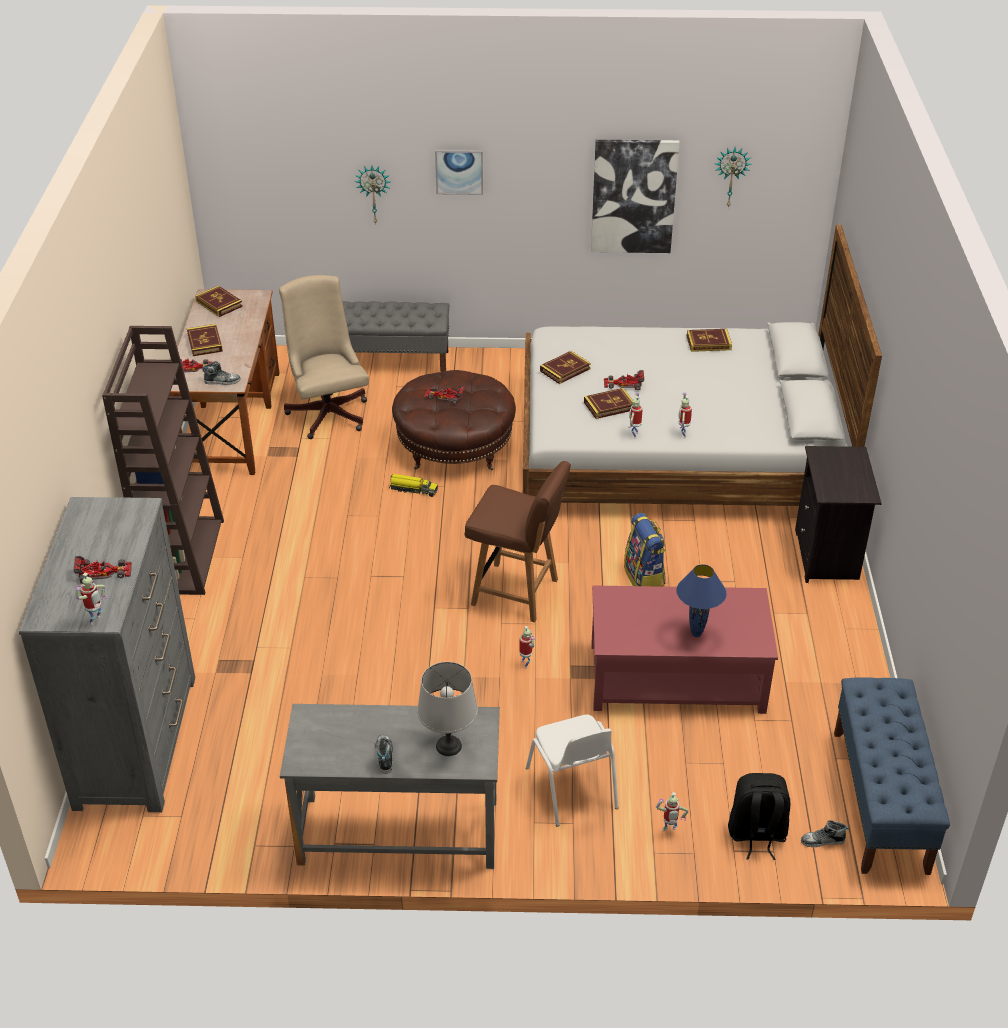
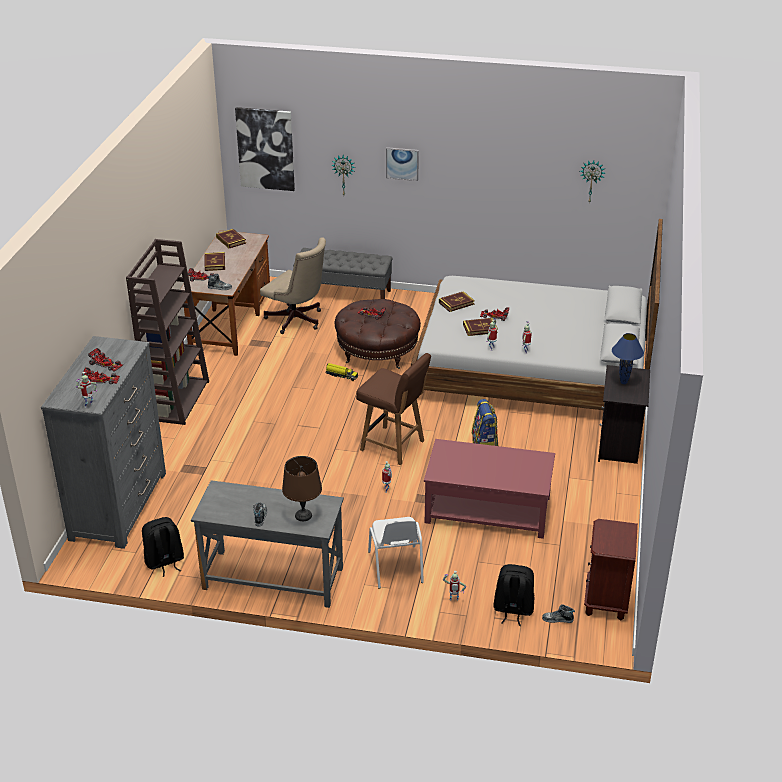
camera: 10 degrees right, 5 degrees down
(104, 543) = (106, 363): none -> toy car
(229, 827) = (164, 562): none -> black backpack
(328, 411) = (297, 321): beige office chair -> beige office chair turned 135 degrees clockwise
(449, 746) = (303, 516): grey table lamp -> brown table lamp
(633, 196) = (522, 190): picture -> picture (265, 148)
(695, 634) = (496, 475): blue table lamp -> blue table lamp (623, 382)
(708, 343) = (563, 295): book -> none
(880, 801) = (606, 601): blue bench -> brown nightstand

